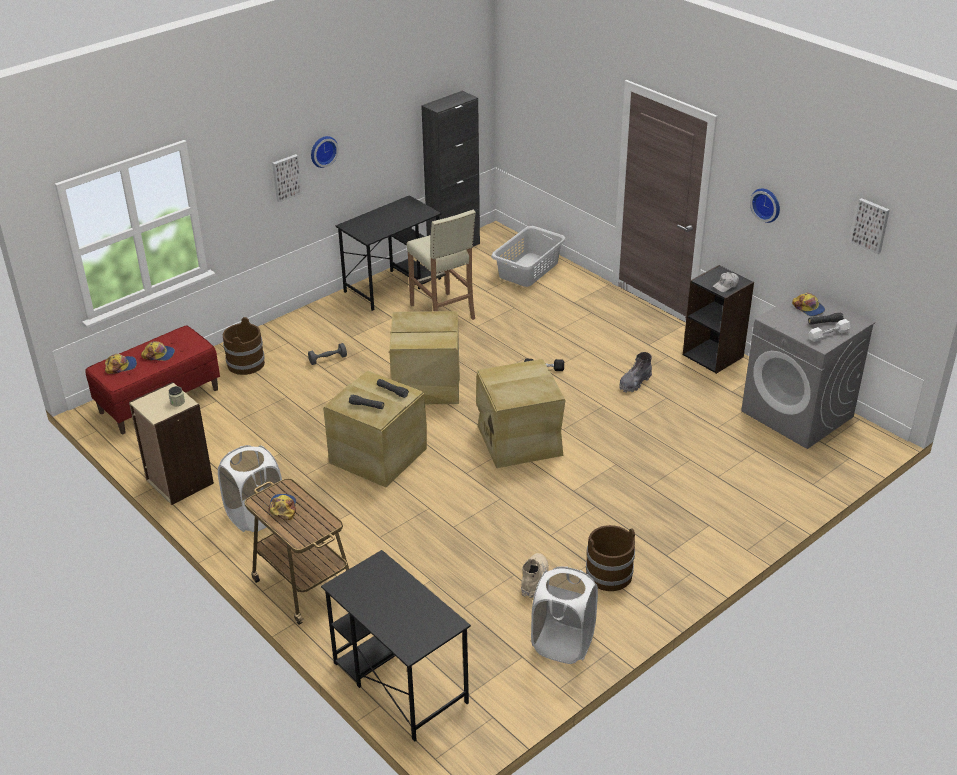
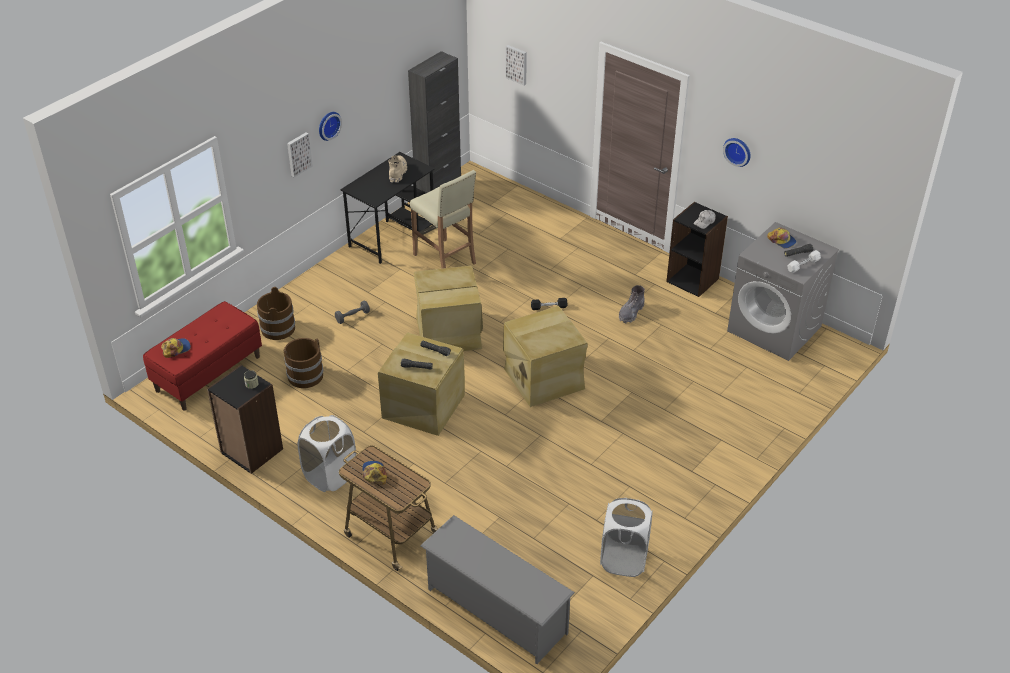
camera: 10 degrees left, 5 degrees up
(159, 354) = (208, 333): cap -> none
(179, 482) = (251, 451): beige bookcase -> black bookcase
(399, 682) = (496, 611): black desk -> grey shoe rack
(529, 270) = (512, 209): grey laundry basket -> none
(534, 579) = (587, 506): beige boot -> beige boot (397, 173)
(608, 574) = (648, 494): brown bucket -> brown bucket (305, 376)
(871, 225) = (834, 169): picture -> picture (517, 64)

